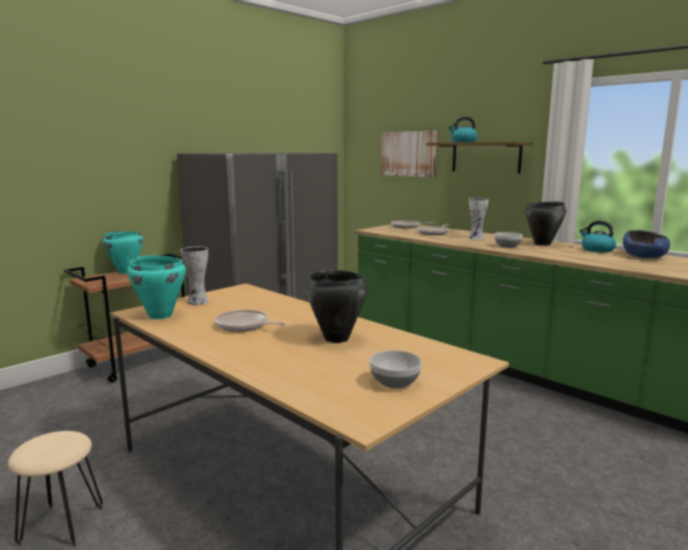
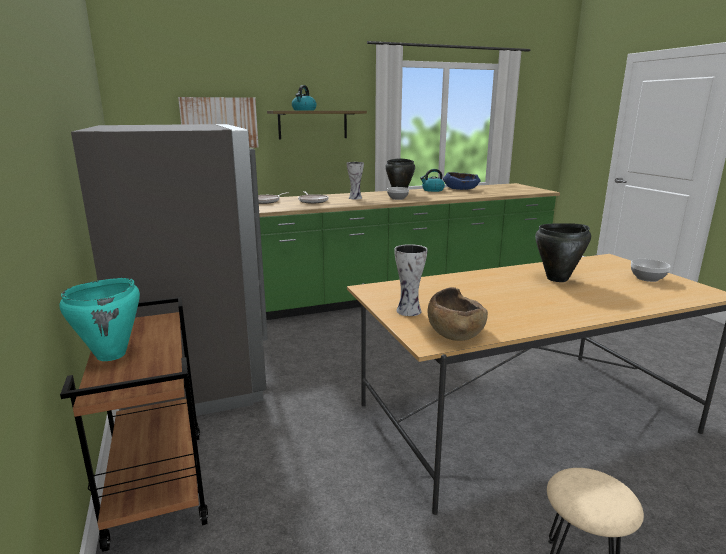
camera: 65 degrees left, 5 degrees up
(160, 315) = (455, 331): turquoise cooking pot -> brown bowl
(244, 325) = (511, 301): frying pan -> none

